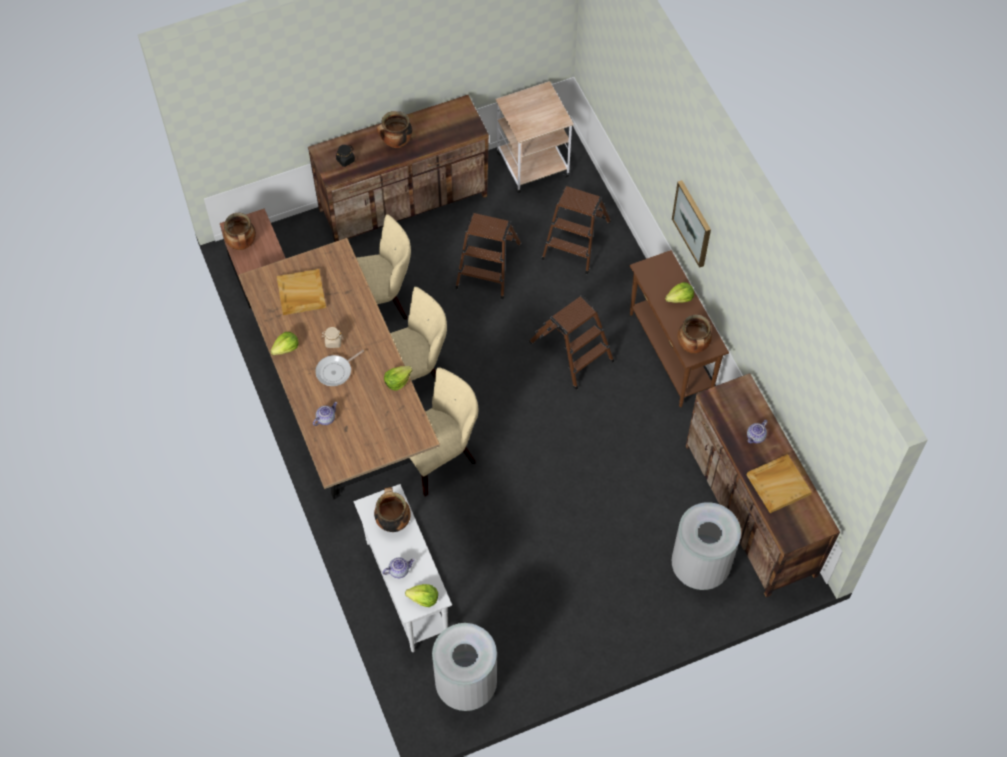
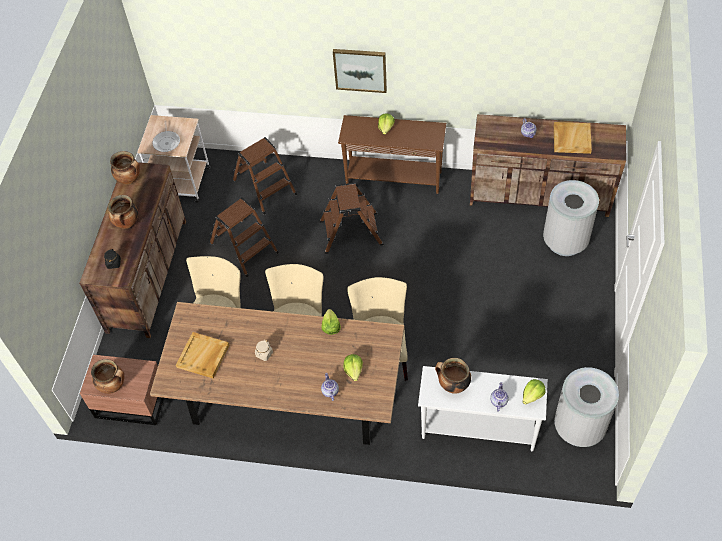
camera: 55 degrees left, 5 degrees down
(286, 348) = (246, 390): lettuce -> lettuce (354, 370)
(336, 371) = (292, 364): frying pan -> frying pan (167, 142)
(693, 346) = (428, 139): cooking pot -> cooking pot (130, 179)

